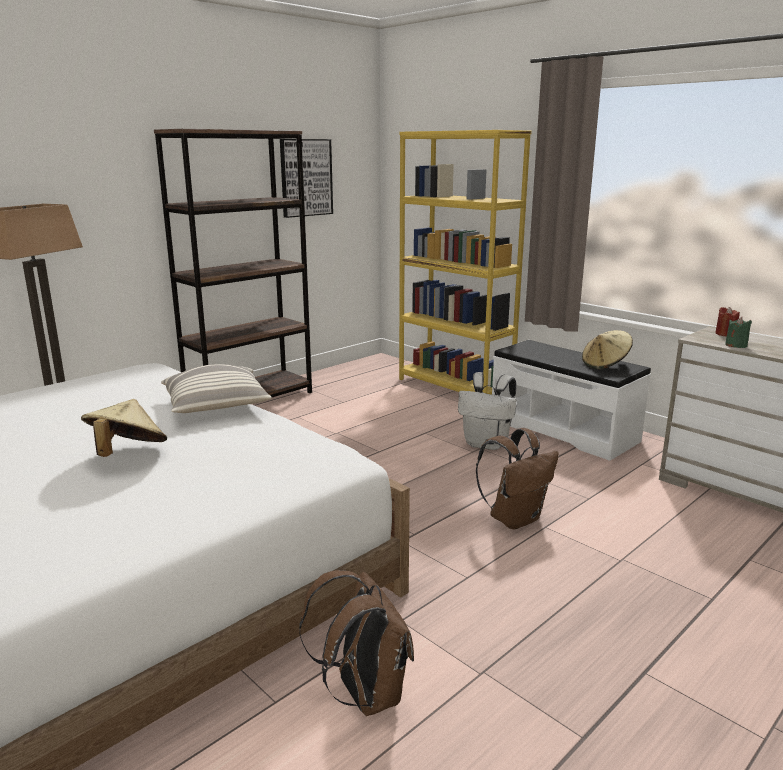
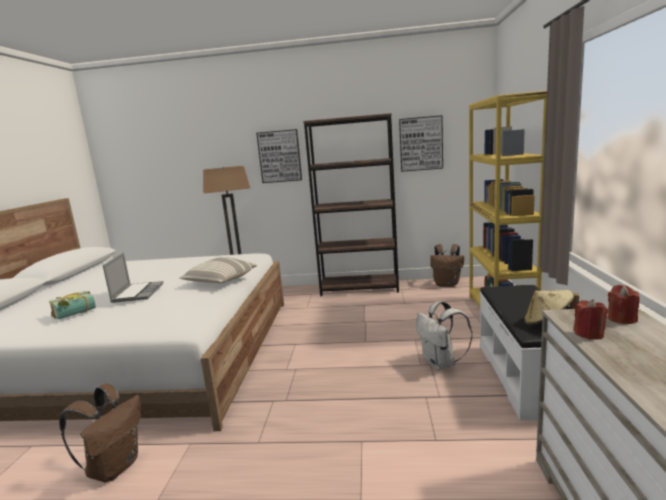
camera: 50 degrees right, 5 degrees down
(87, 515) = (76, 314): none -> book
(100, 188) = (279, 156): none -> picture
(127, 453) = (137, 293): beige hat -> laptop
(515, 518) = (355, 423): brown backpack -> brown backpack (447, 284)
(736, 345) = (589, 334): green candle -> red candle

